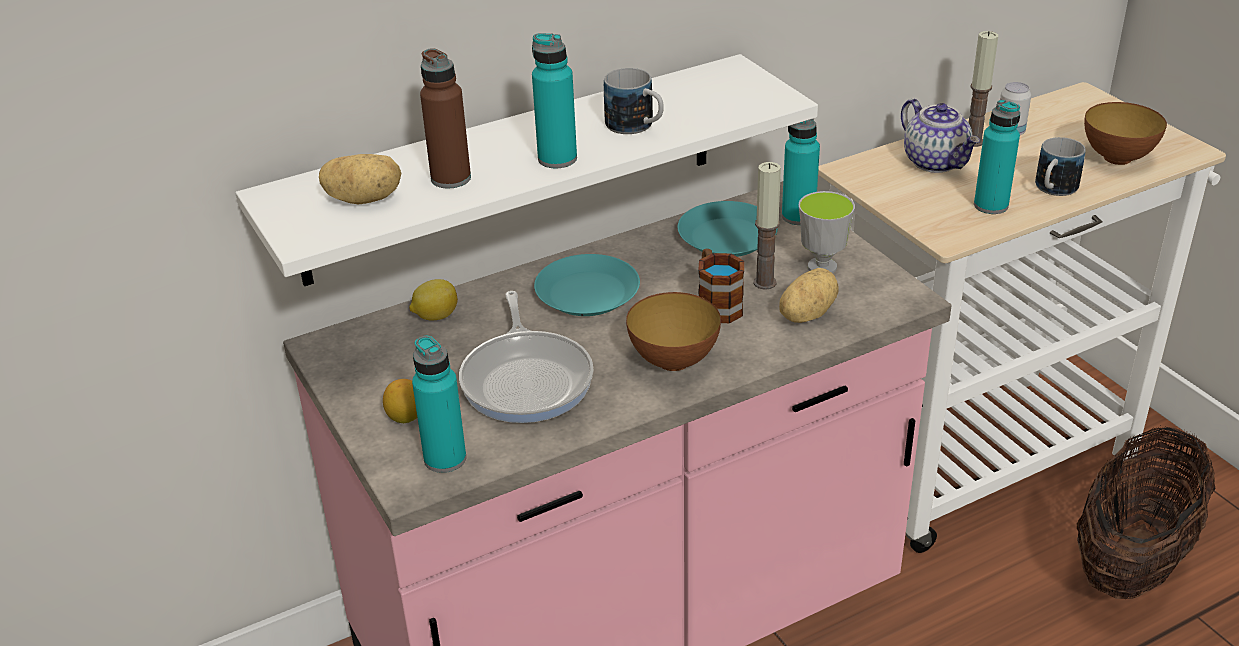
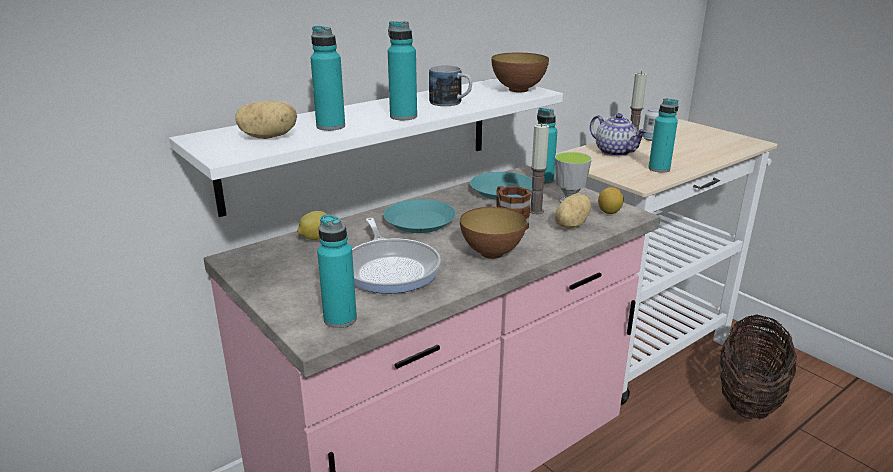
camera: 10 degrees left, 10 degrees down
(406, 417) = (304, 296): lemon -> lemon (609, 212)
(451, 179) = (330, 126): brown bottle -> turquoise bottle
(1053, 190) = (691, 161): mug -> none
(1117, 158) = (718, 147): bowl -> bowl (518, 90)

